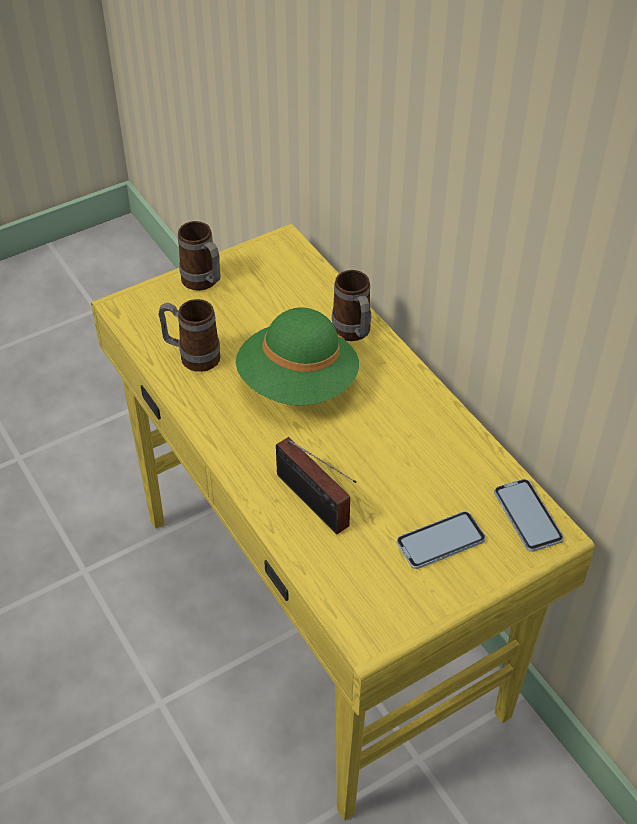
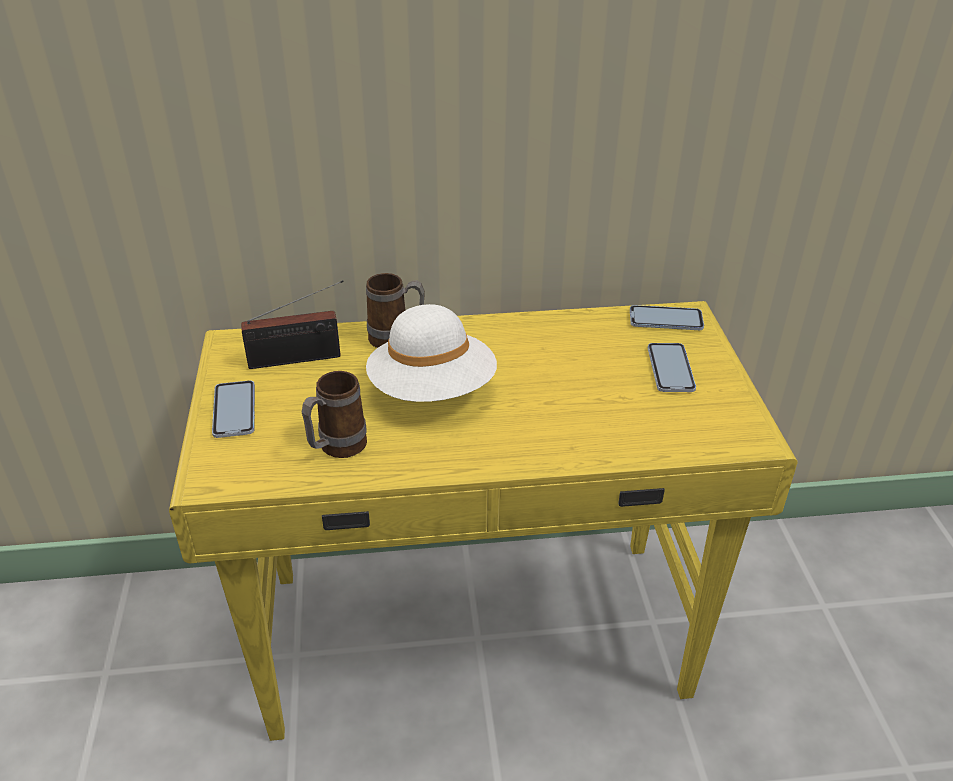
camera: 65 degrees left, 10 degrees down
(204, 283) = (234, 410): mug -> phone
(298, 383) = (432, 390): green hat -> white hat
(315, 504) = (591, 425): radio -> radio (300, 358)

